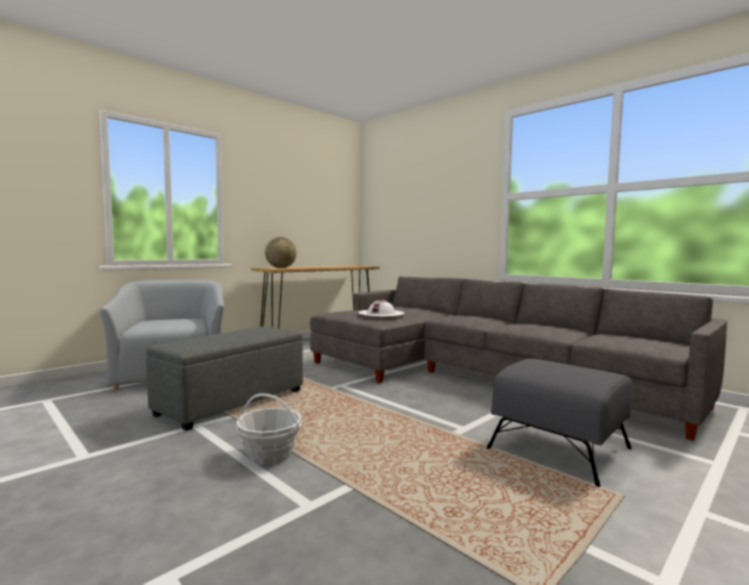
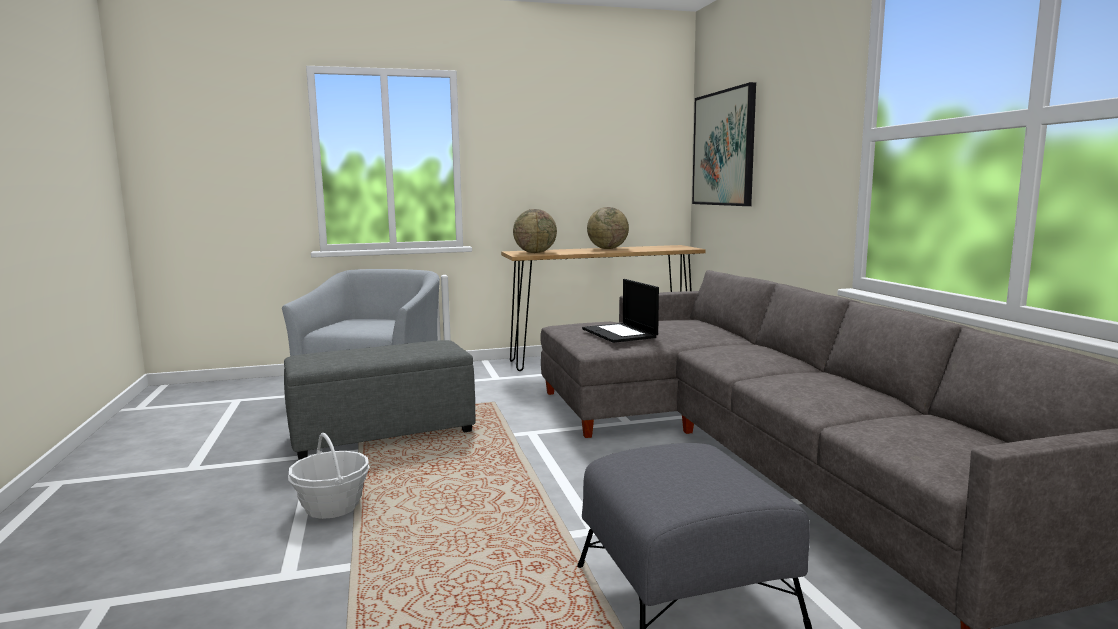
camera: 30 degrees right, 5 degrees up
(320, 266) = (607, 248): none -> globe
(381, 313) = (620, 333): white hat -> laptop
(389, 205) = (724, 148): none -> picture

